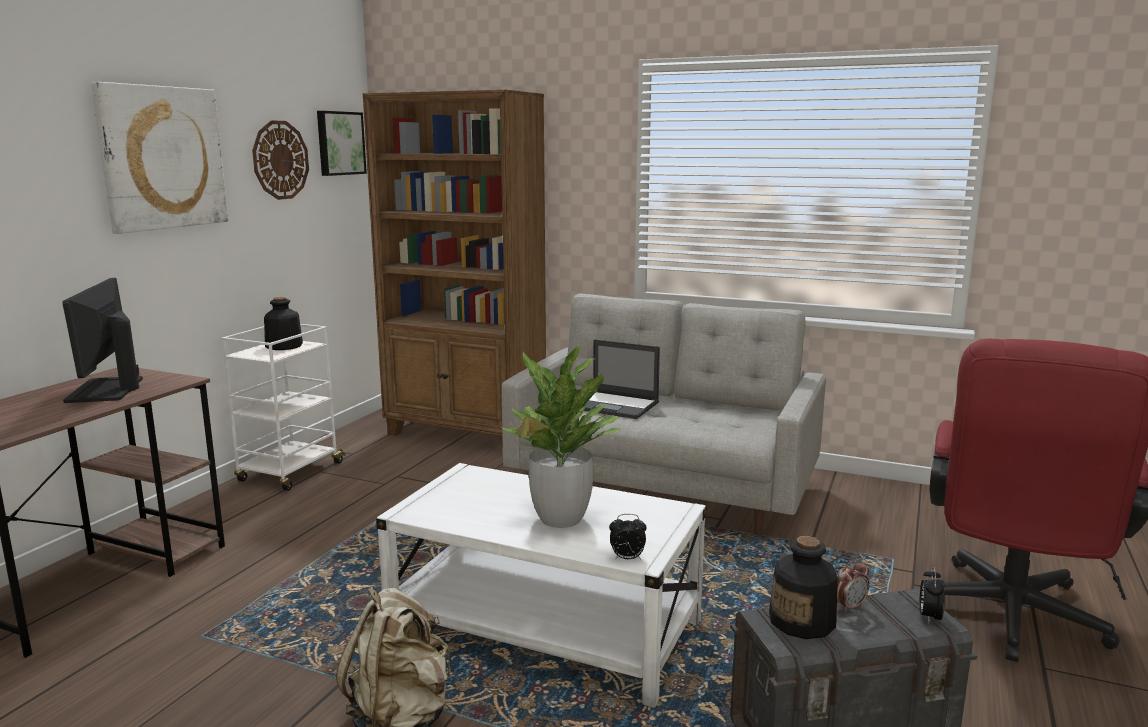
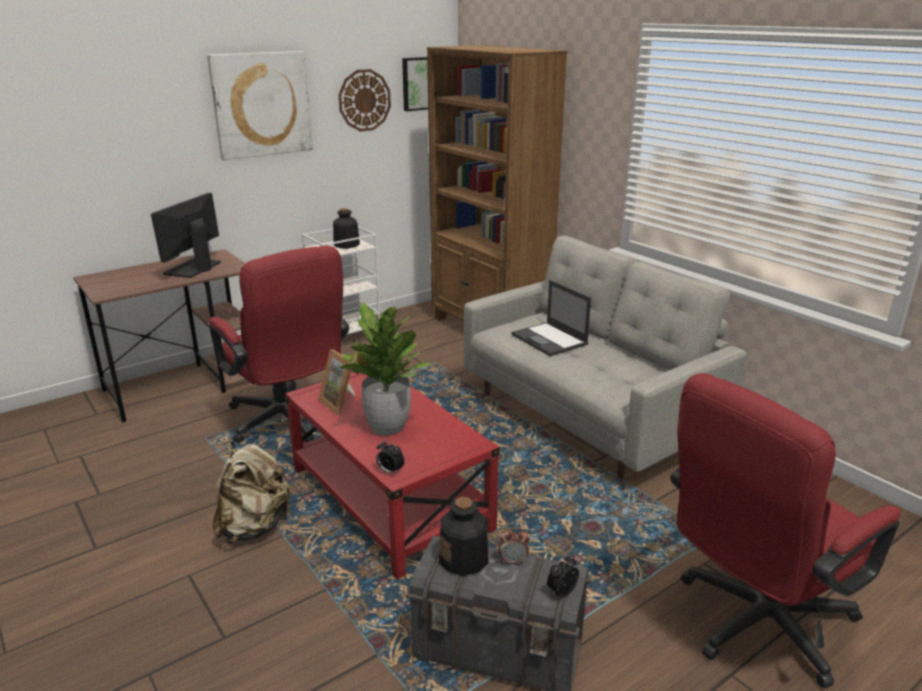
camera: 30 degrees right, 10 degrees up
(314, 585) = (288, 423): none -> red office chair
(468, 509) = (341, 403): none -> picture frame
(545, 628) = (389, 499): white coffee table -> red coffee table

